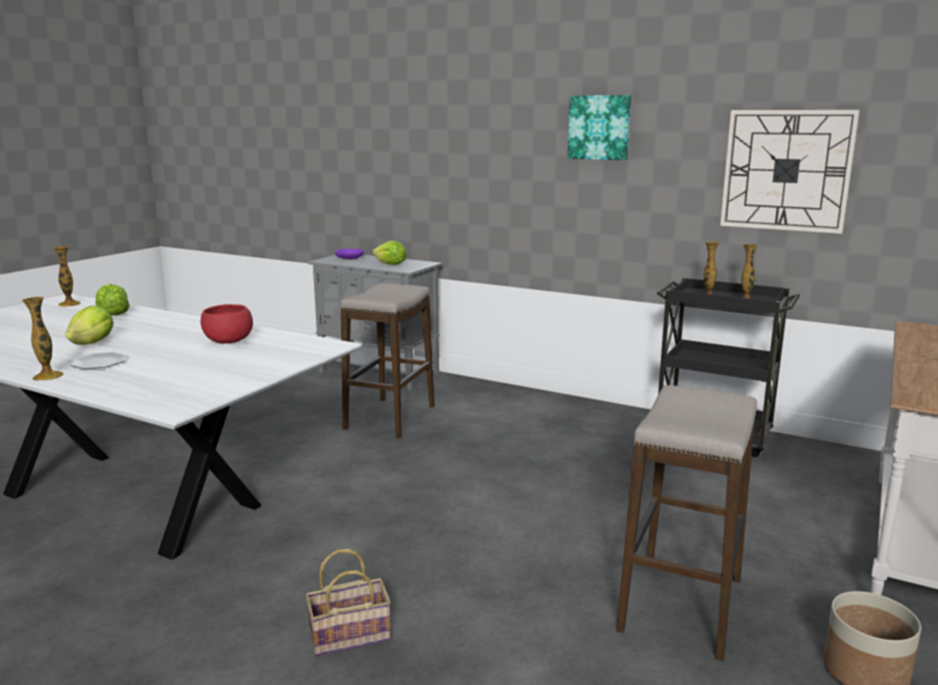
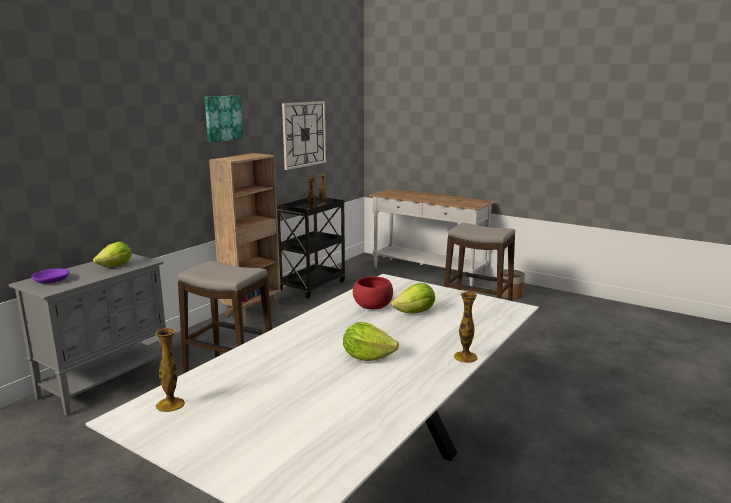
camera: 85 degrees left, 0 degrees up
(99, 363) = (429, 344): plate -> none
(113, 315) = (252, 366): lettuce -> lettuce (415, 313)
(351, 634) = (519, 384): basket -> none
(579, 408) = (252, 311): none -> brown bookcase

